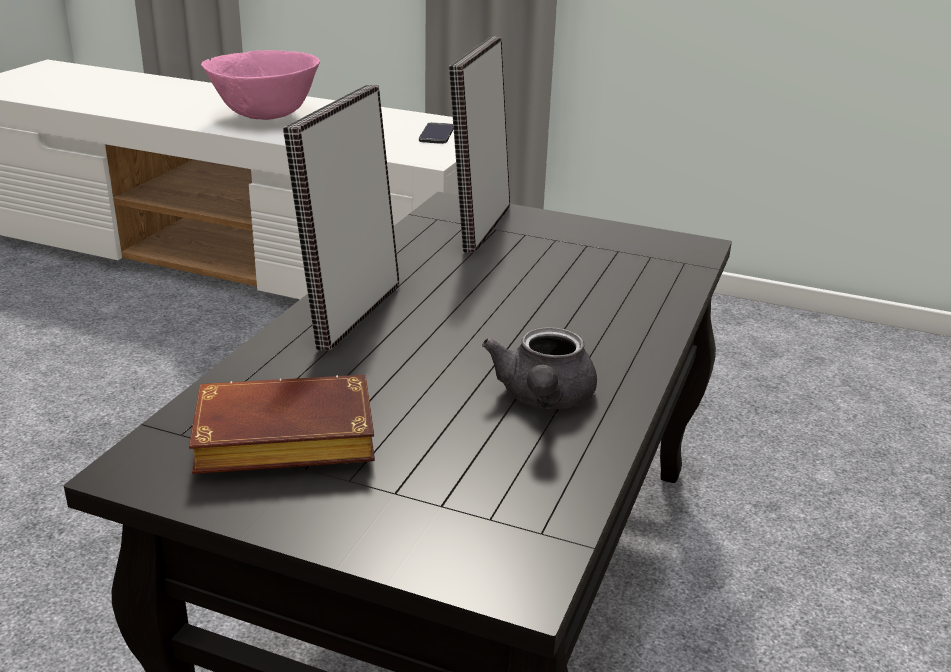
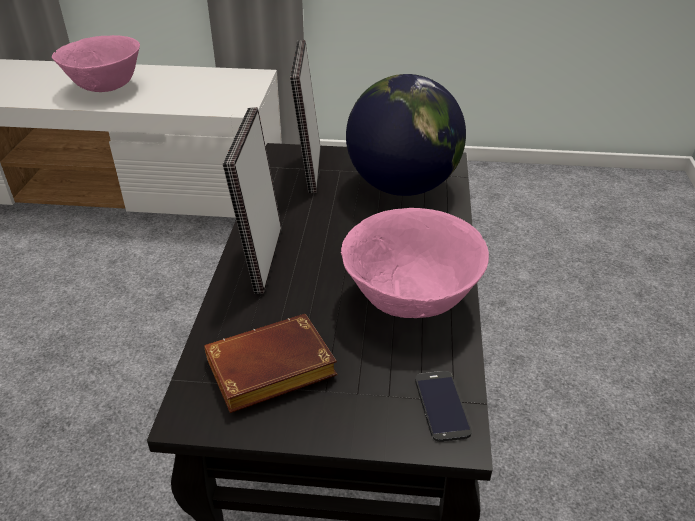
camera: 15 degrees left, 10 degrees up
(437, 134) = (234, 85): phone -> phone (442, 405)
(543, 399) = (411, 301): grey teapot -> pink bowl
(609, 264) = (402, 186): none -> globe

